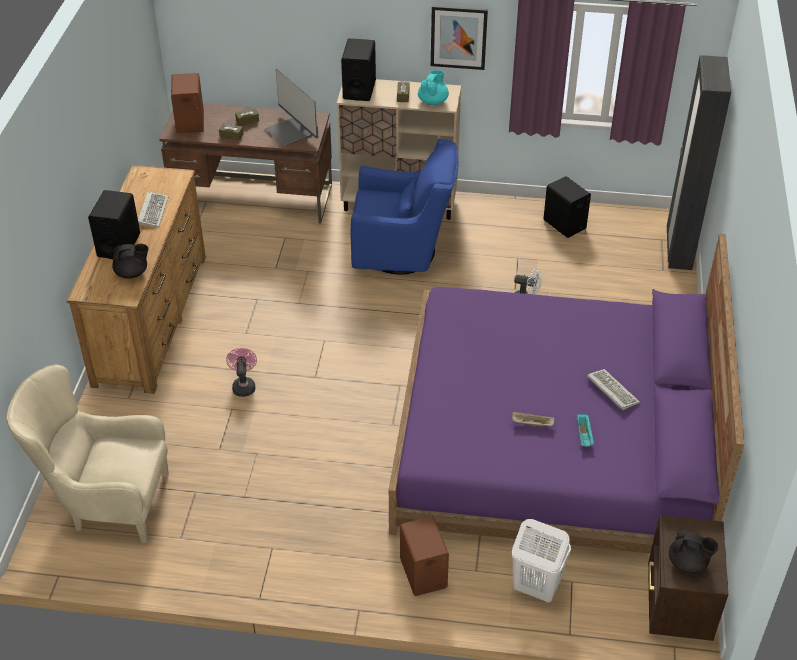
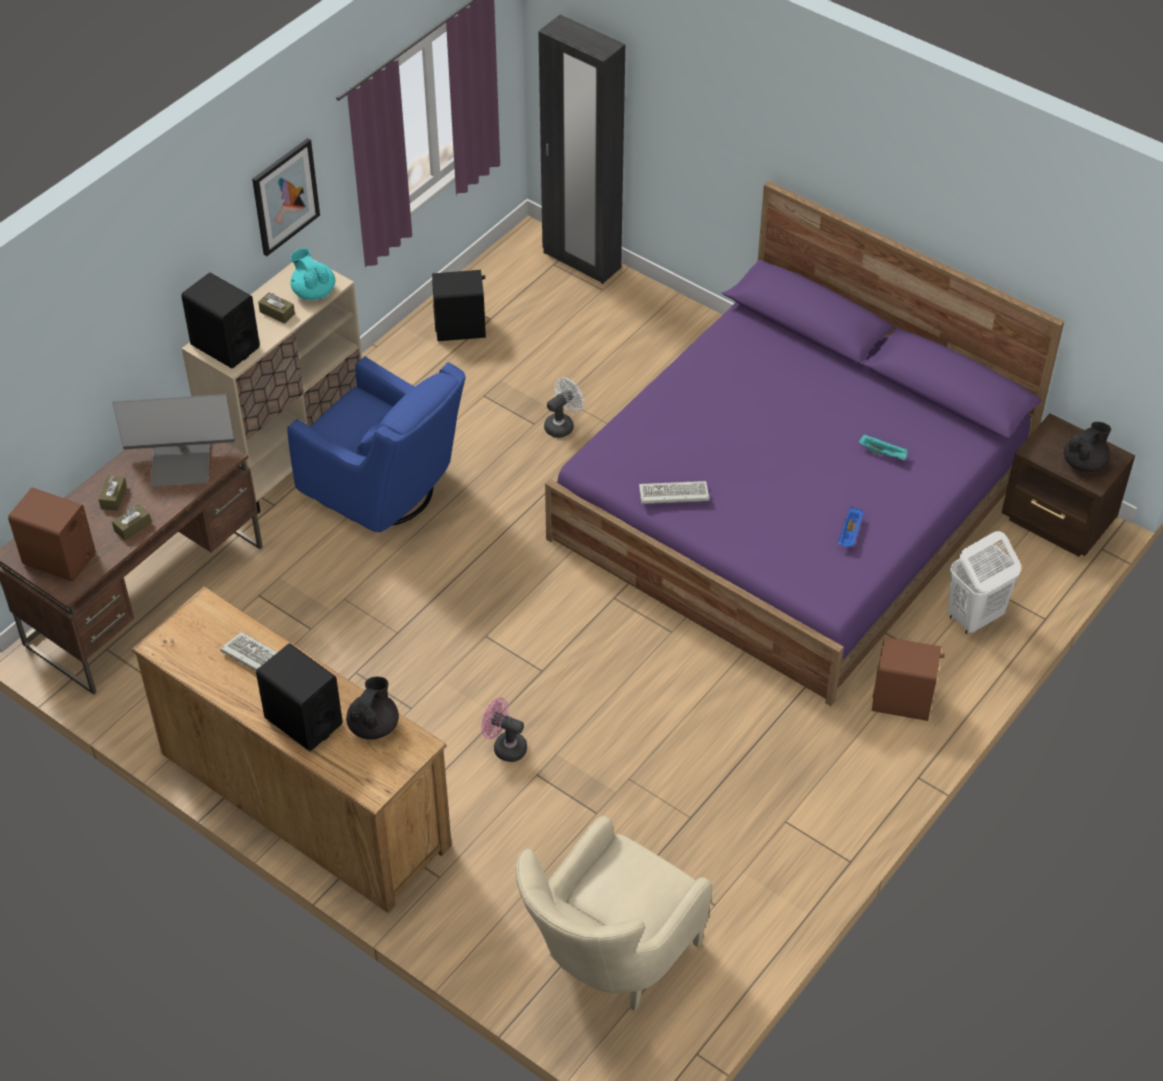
camera: 60 degrees left, 5 degrees up
(403, 252) = (386, 492): blue armchair -> blue armchair turned 90 degrees clockwise
(489, 446) = (850, 534): none -> blue tray
(531, 424) = (841, 486): beige tray -> none
(611, 390) = (835, 402): keyboard -> keyboard (672, 495)

